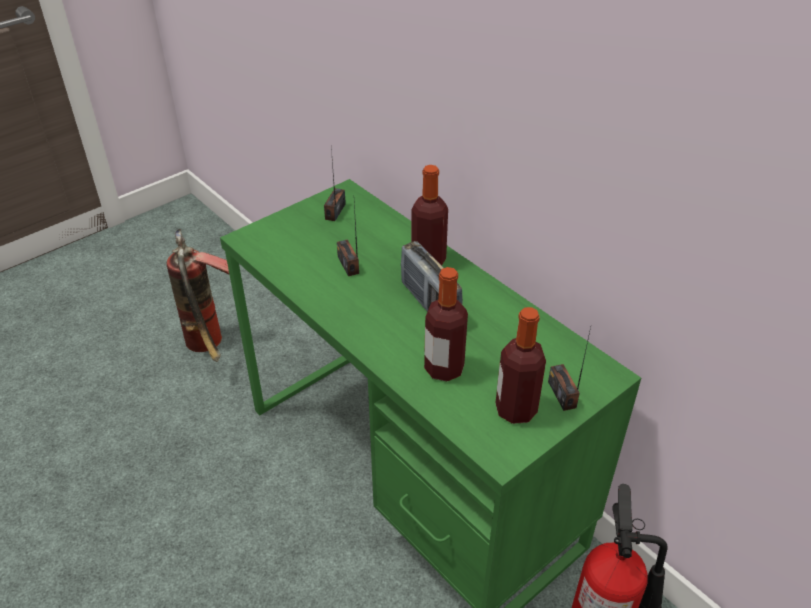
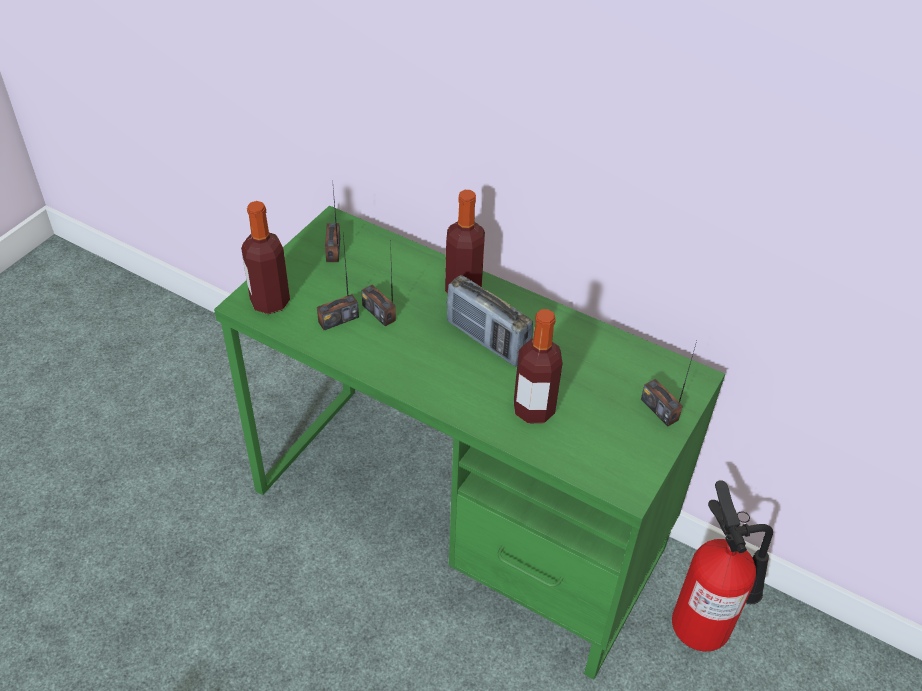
camera: 20 degrees left, 5 degrees up
(211, 347) = (169, 428): fire extinguisher -> none
(312, 263) = (338, 319): none -> radio
(515, 410) = (622, 437): bottle -> bottle (270, 302)

